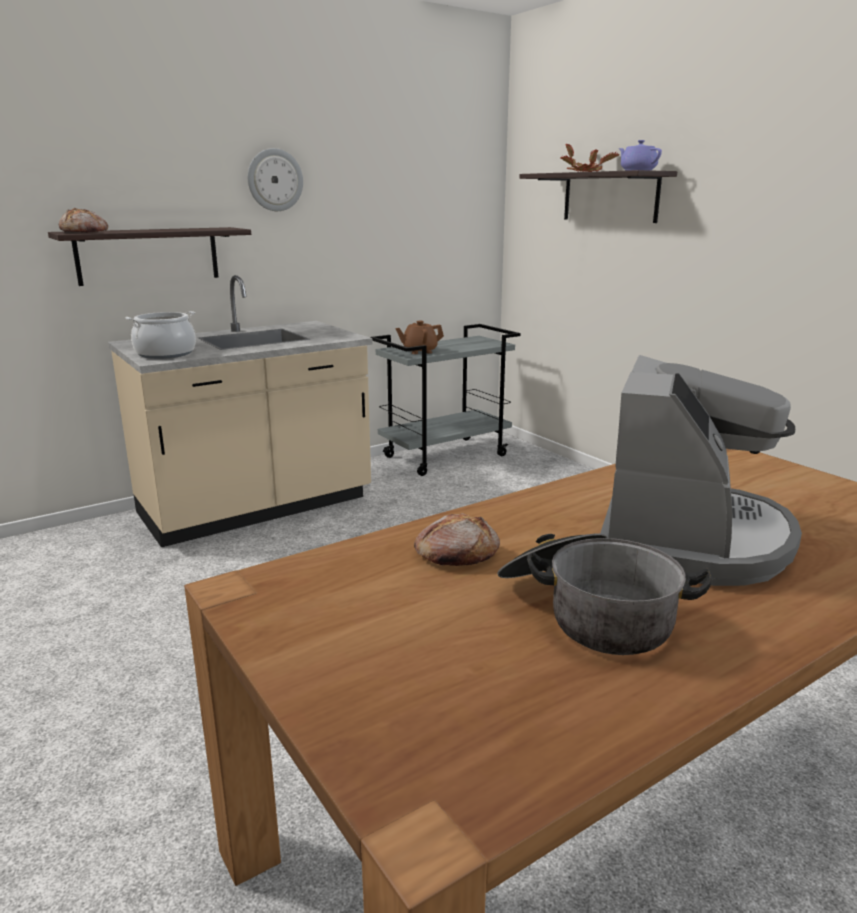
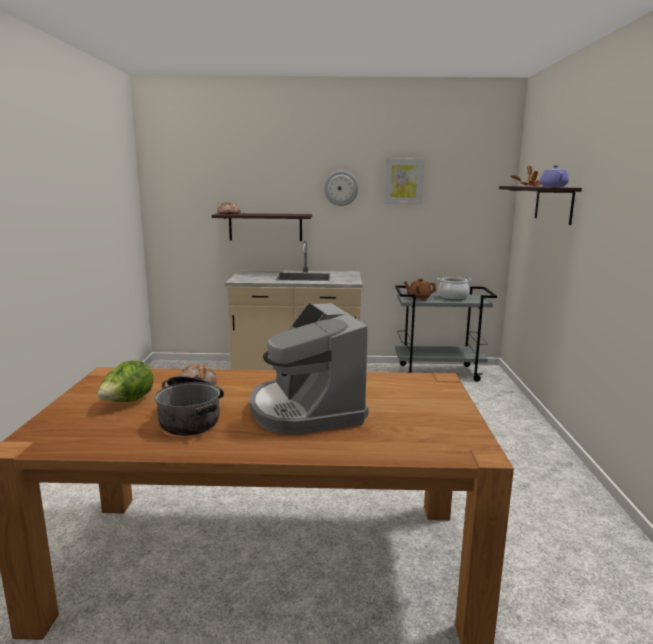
camera: 35 degrees right, 5 degrees down
(165, 353) = (247, 278): cooking pot -> cooking pot (453, 298)
(367, 168) = (403, 181): none -> picture
(417, 630) = (127, 402): none -> lettuce
(691, 539) = (305, 410): coffee machine -> coffee machine turned 105 degrees clockwise

